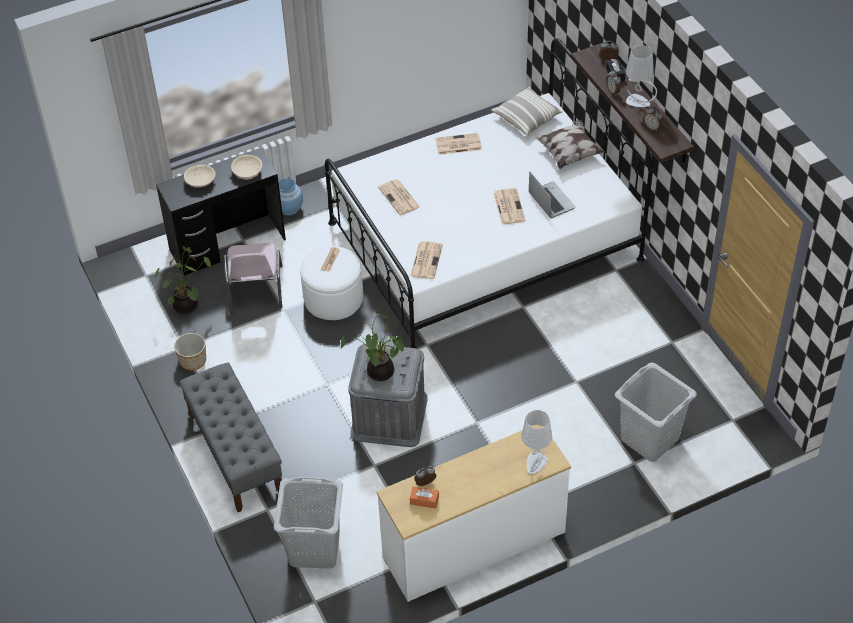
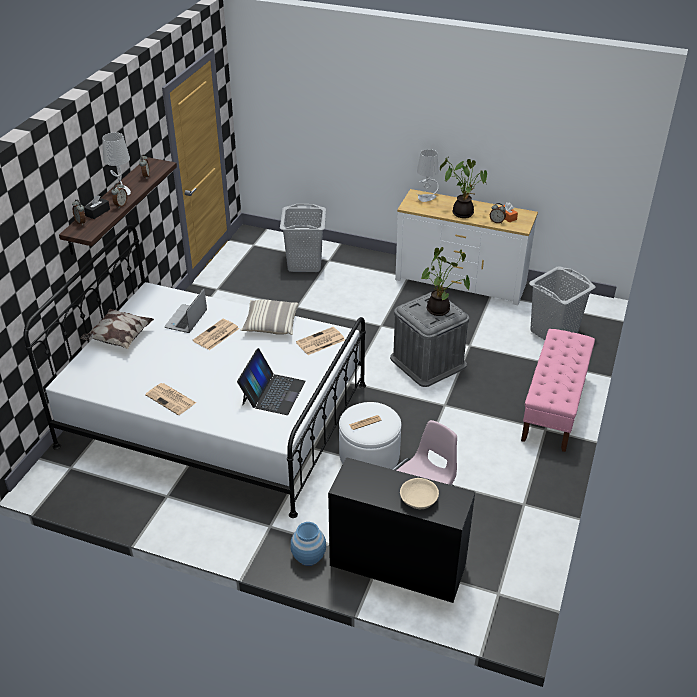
camera: 135 degrees left, 10 degrees down
(187, 307) = (489, 534): potted plant -> potted plant (462, 212)
(192, 361) = (526, 488): planter -> none
(235, 453) = (554, 407): grey bench -> pink bench
(247, 172) = (368, 477): beige bowl -> none
(399, 198) = (273, 393): newspaper -> laptop
(527, 118) = (95, 381): pillow -> pillow (270, 325)

